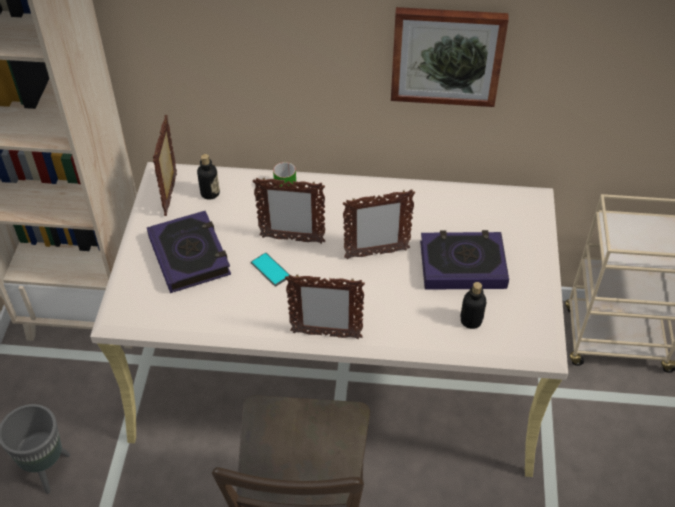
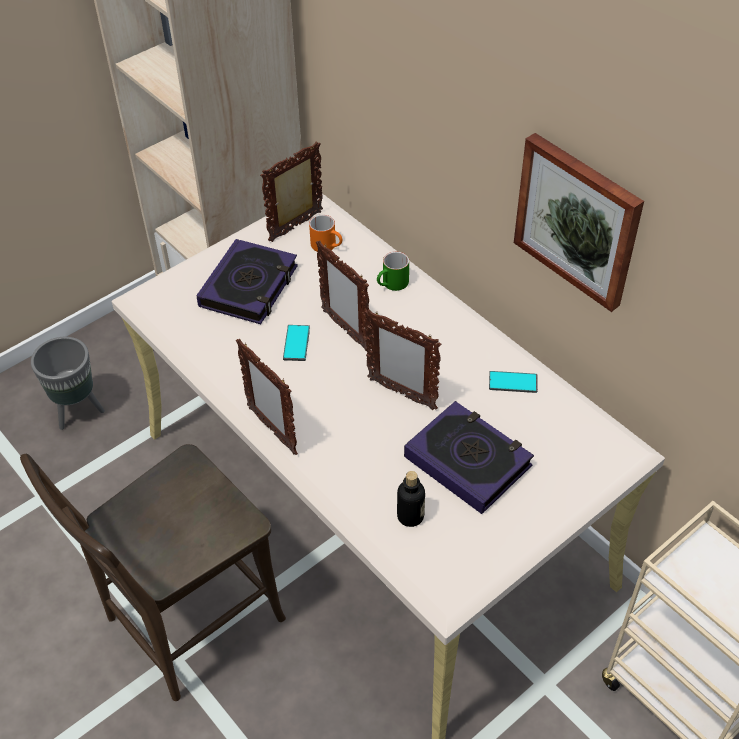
camera: 45 degrees right, 0 degrees up
(210, 193) = (328, 245): bottle -> orange mug
(430, 201) = (513, 382): none -> phone

